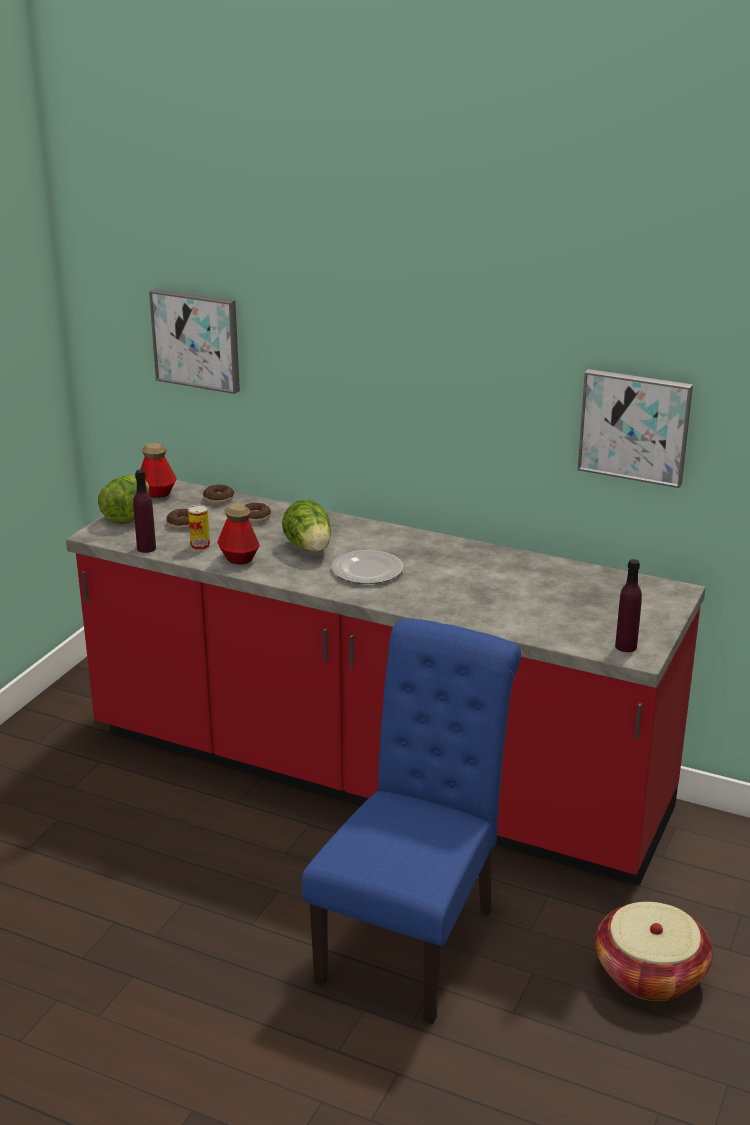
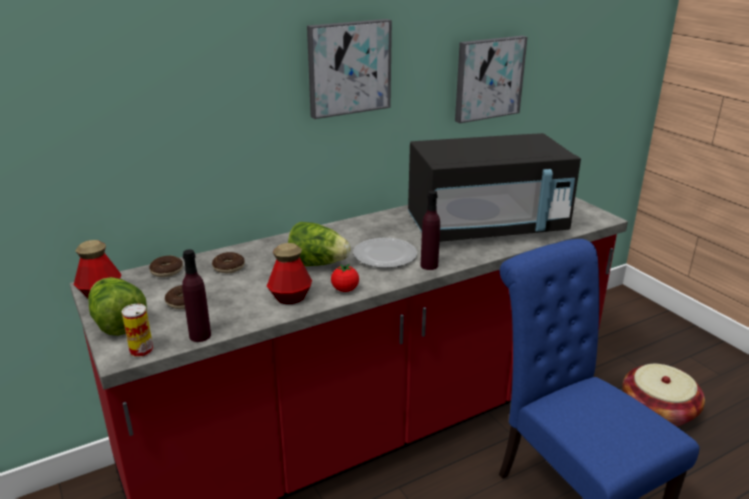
camera: 55 degrees left, 0 degrees up
(197, 340) = (93, 115): picture -> picture (348, 67)
(200, 546) = (240, 308): can -> can (141, 351)
(281, 574) = (345, 289): none -> tomato
(505, 599) = (486, 227): none -> black microwave
(626, 646) = (586, 217): purple bottle -> purple bottle (429, 265)

